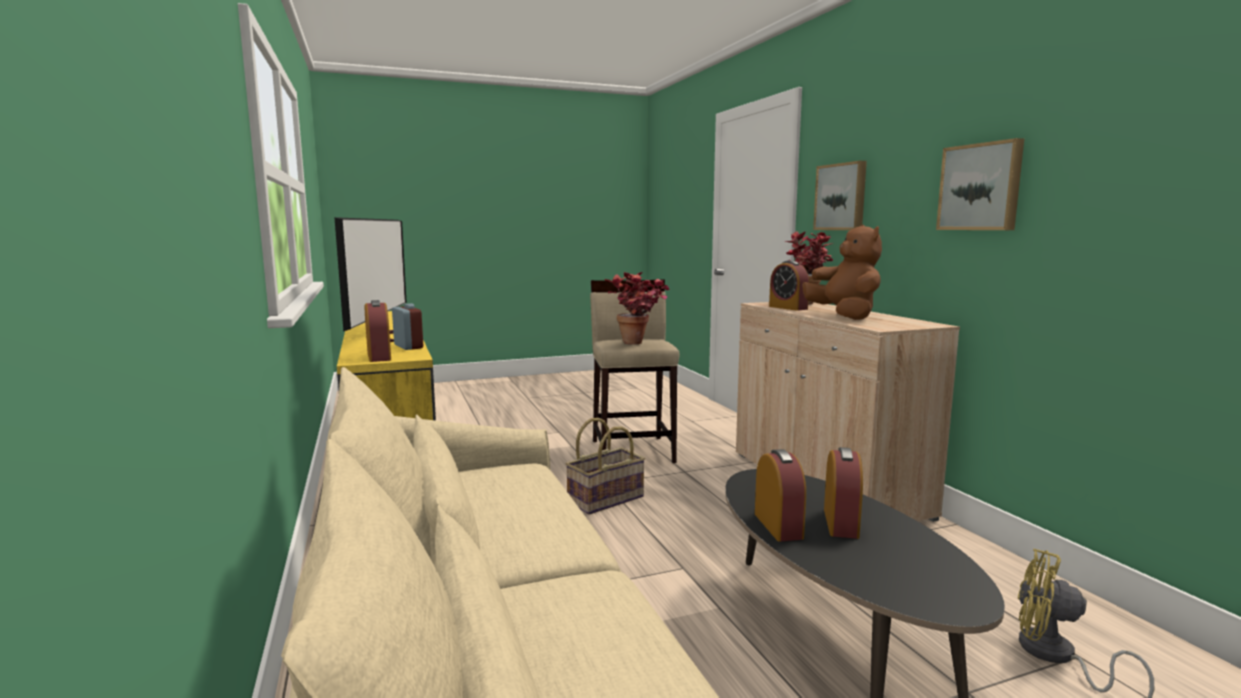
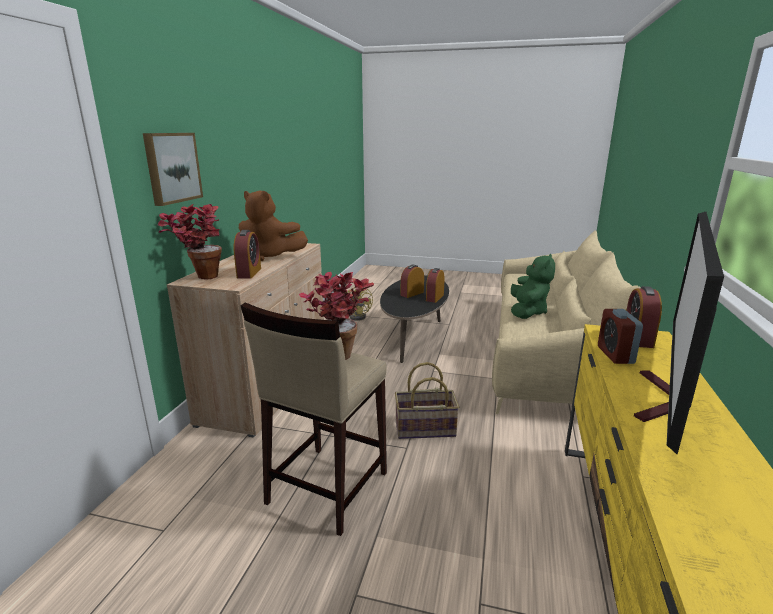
camera: 145 degrees left, 10 degrees up
(541, 528) = (527, 312): none -> green plush toy
(844, 316) = (271, 256): brown plush toy -> brown plush toy turned 90 degrees counterclockwise
(981, 187) = (254, 157): picture -> none

